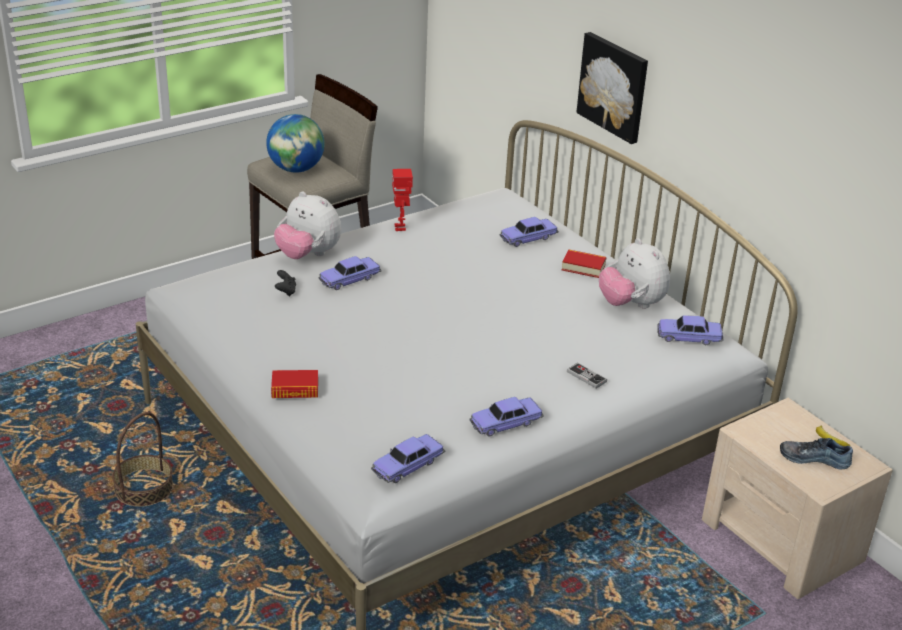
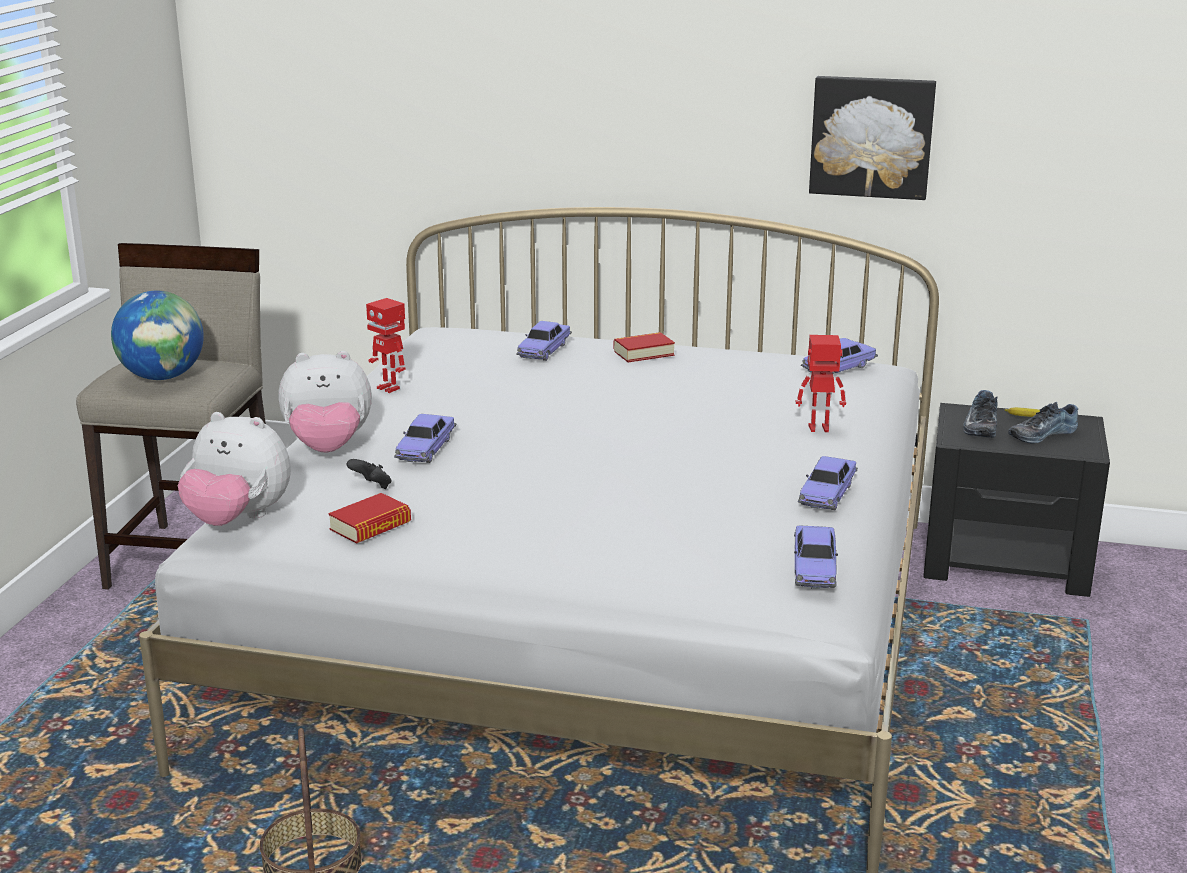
camera: 40 degrees left, 10 degrees down
(295, 389) = (566, 563): book -> book (370, 526)
(586, 377) = (819, 429): game controller -> toy robot
(614, 86) = (583, 127): picture -> picture (871, 136)
(631, 304) = (741, 364): plush toy -> plush toy (238, 520)
(779, 429) = (979, 426): none -> shoe
(782, 540) = (1007, 560): beige nightstand -> black nightstand

